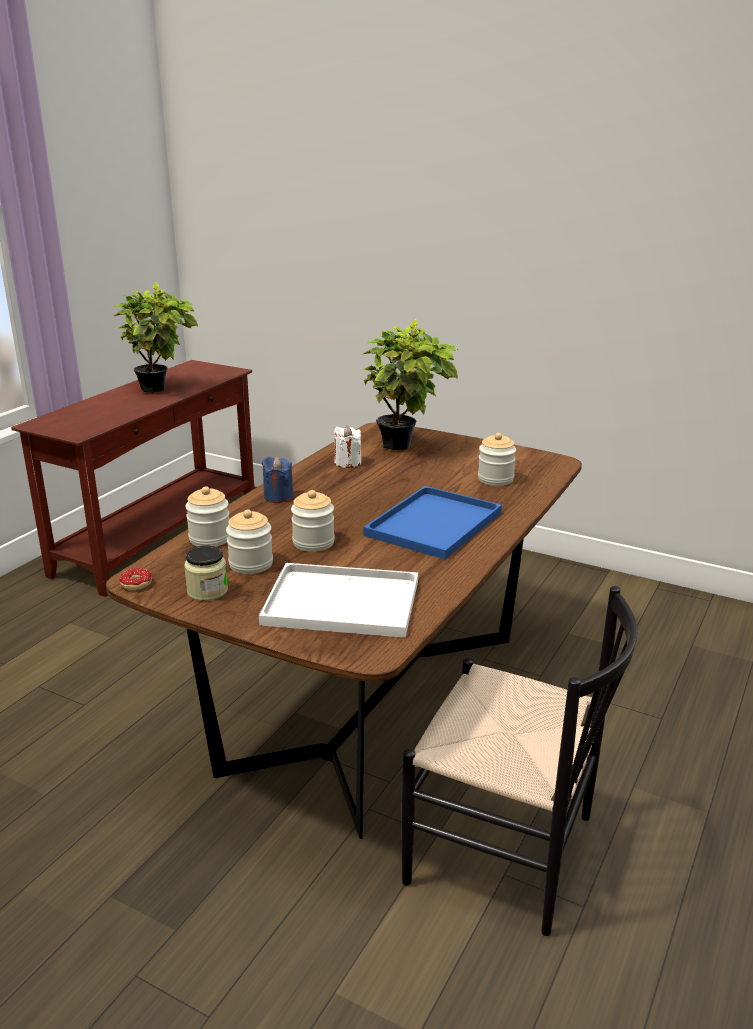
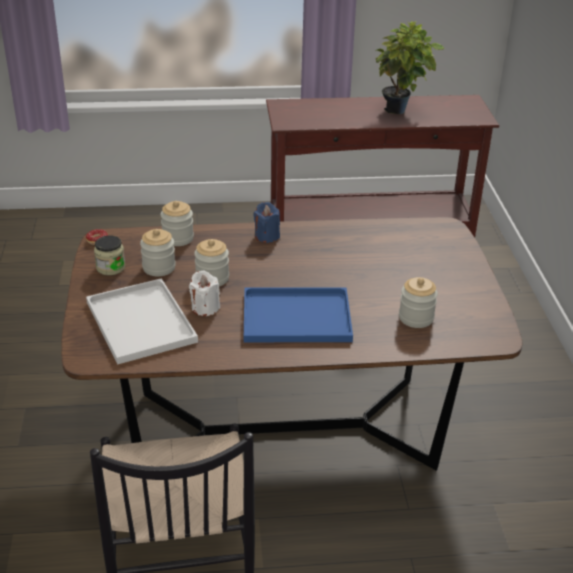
camera: 55 degrees right, 10 degrees up
(347, 463) = (360, 239): white candle -> white candle (205, 308)
(405, 447) = (424, 252): potted plant -> none

